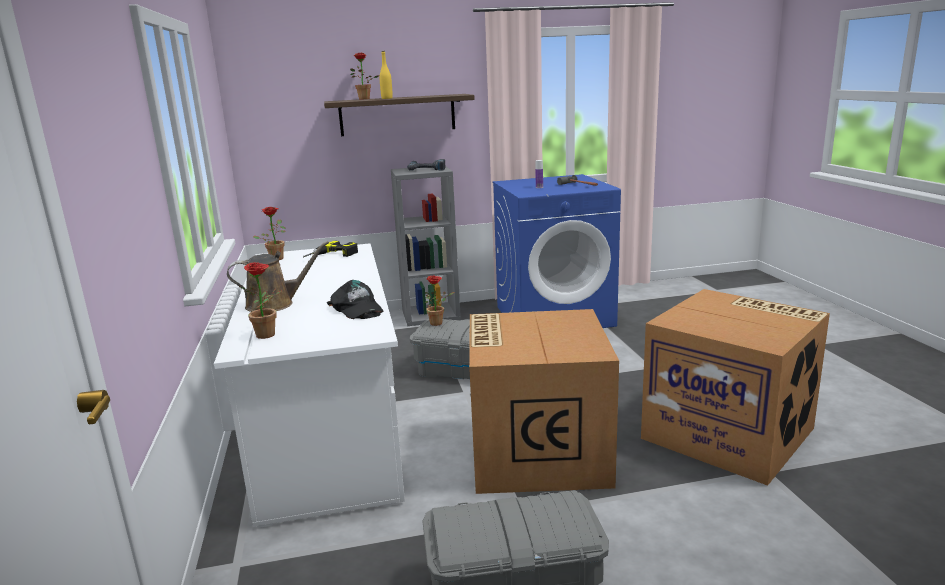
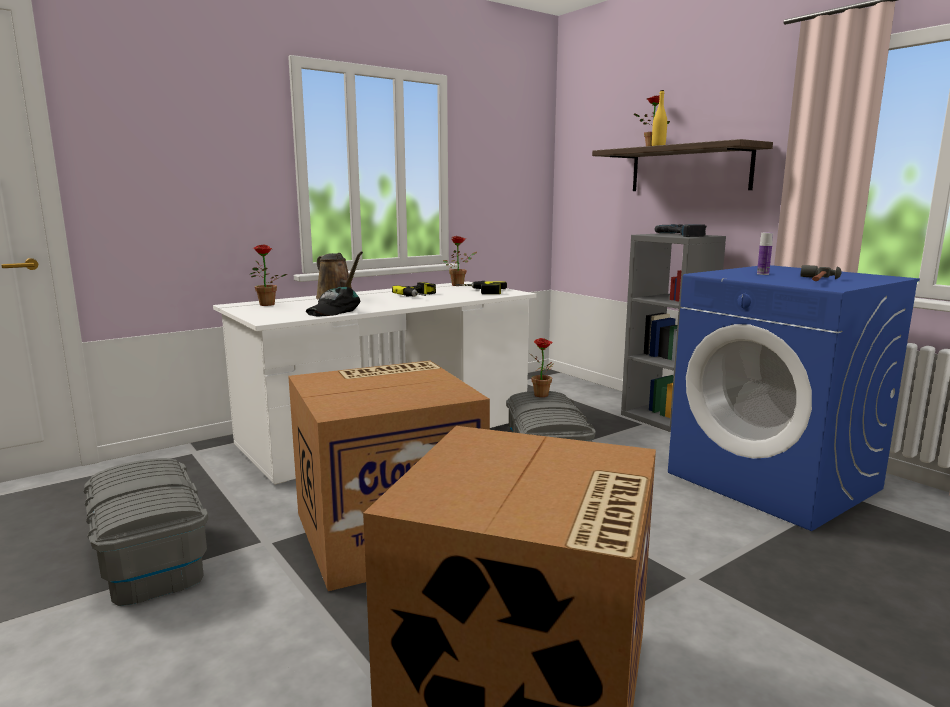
camera: 65 degrees right, 5 degrees down
(319, 274) = (421, 296): none -> power drill

